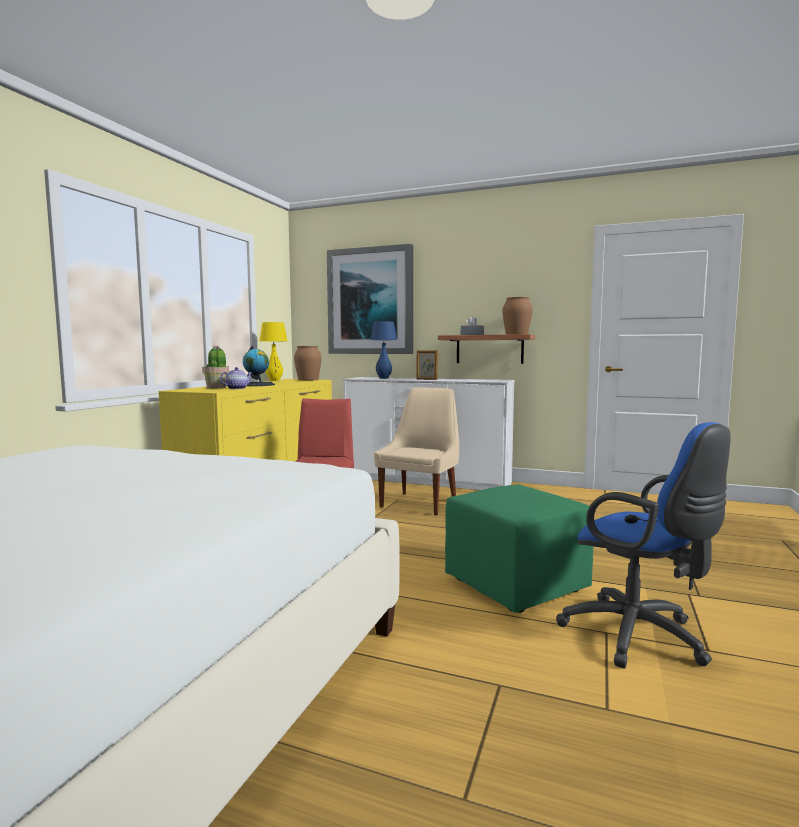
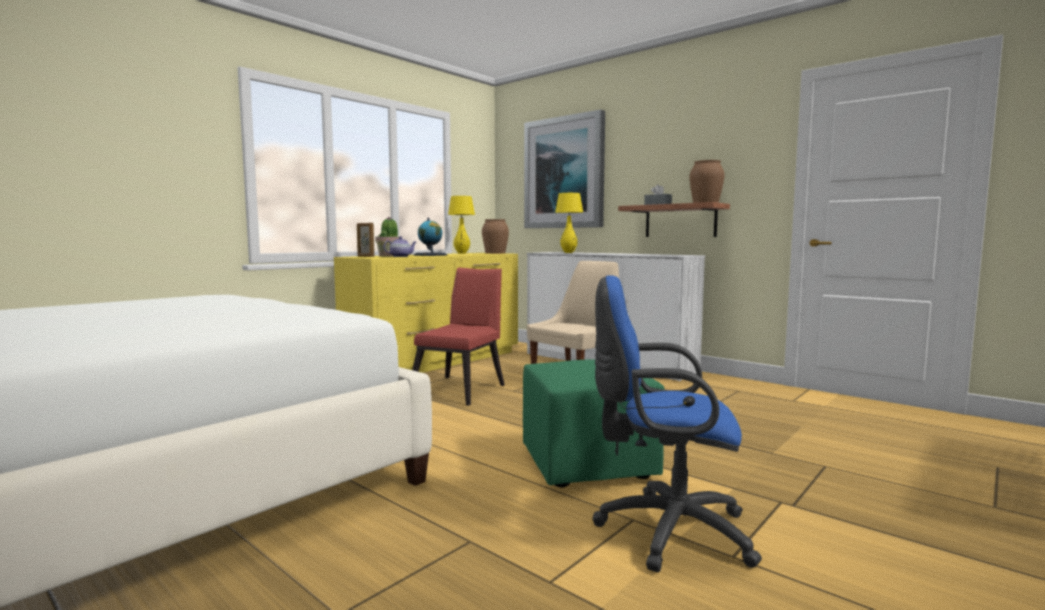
camera: 20 degrees right, 0 degrees up
(384, 378) = (568, 252): blue table lamp -> yellow table lamp
(426, 379) = (607, 253): picture frame -> picture frame (365, 256)
(639, 637) = (665, 530): blue office chair -> blue office chair turned 120 degrees clockwise

